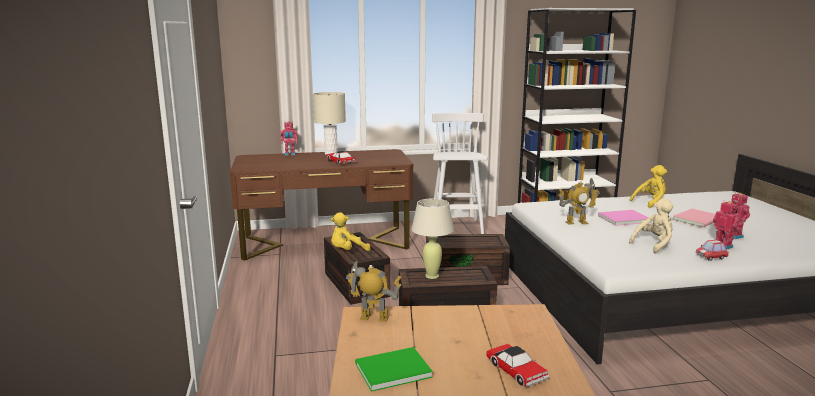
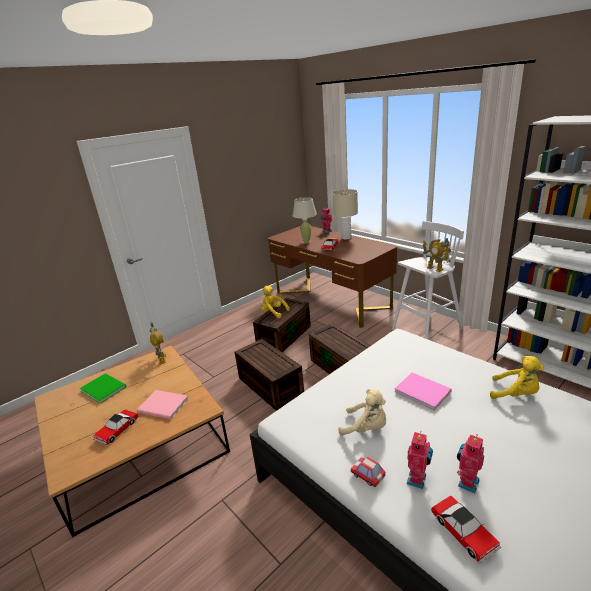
camera: 60 degrees right, 10 degrees up
(432, 276) = (263, 353): beige table lamp -> beige table lamp (306, 242)
(576, 222) = (377, 370): toy robot -> toy robot (434, 268)
(699, 219) = (494, 442): pink book -> pink book (163, 406)
(776, 248) = (464, 532): none -> toy car

